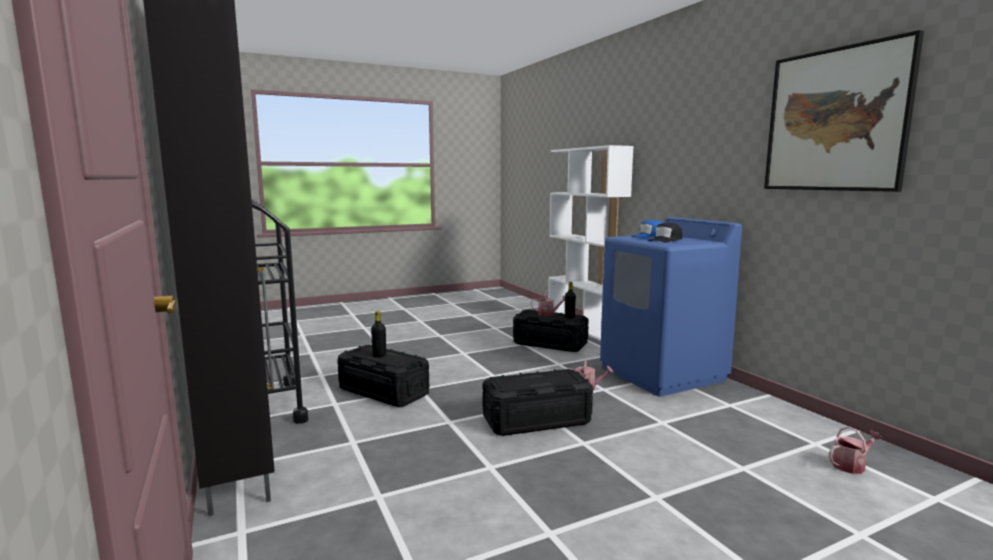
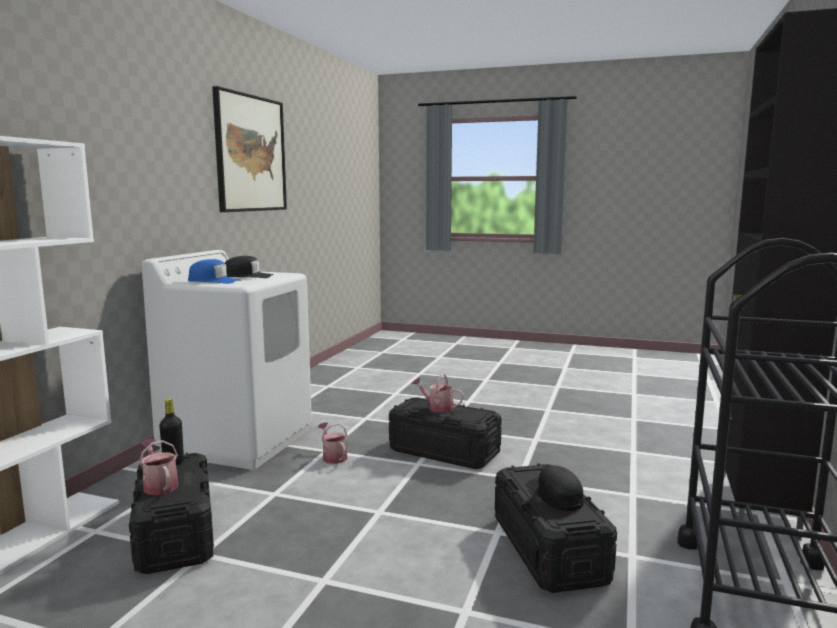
camera: 135 degrees left, 0 degrees up
(379, 355) = (554, 495): black bottle -> black cap
(662, 374) = (238, 441): blue washing machine -> white washing machine
(851, 465) = (346, 379): watering can -> watering can (437, 408)

